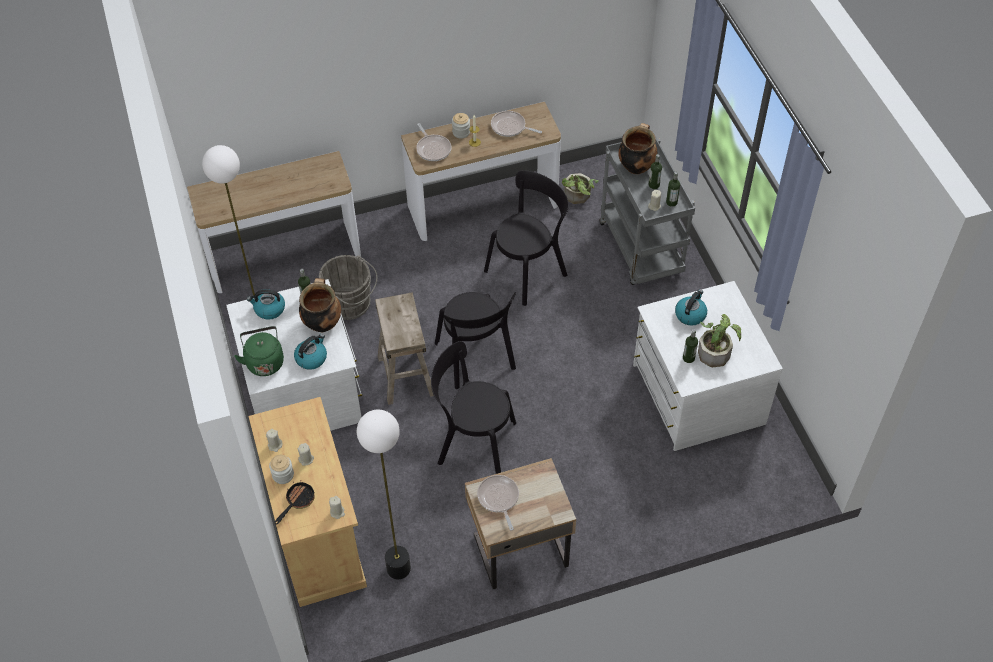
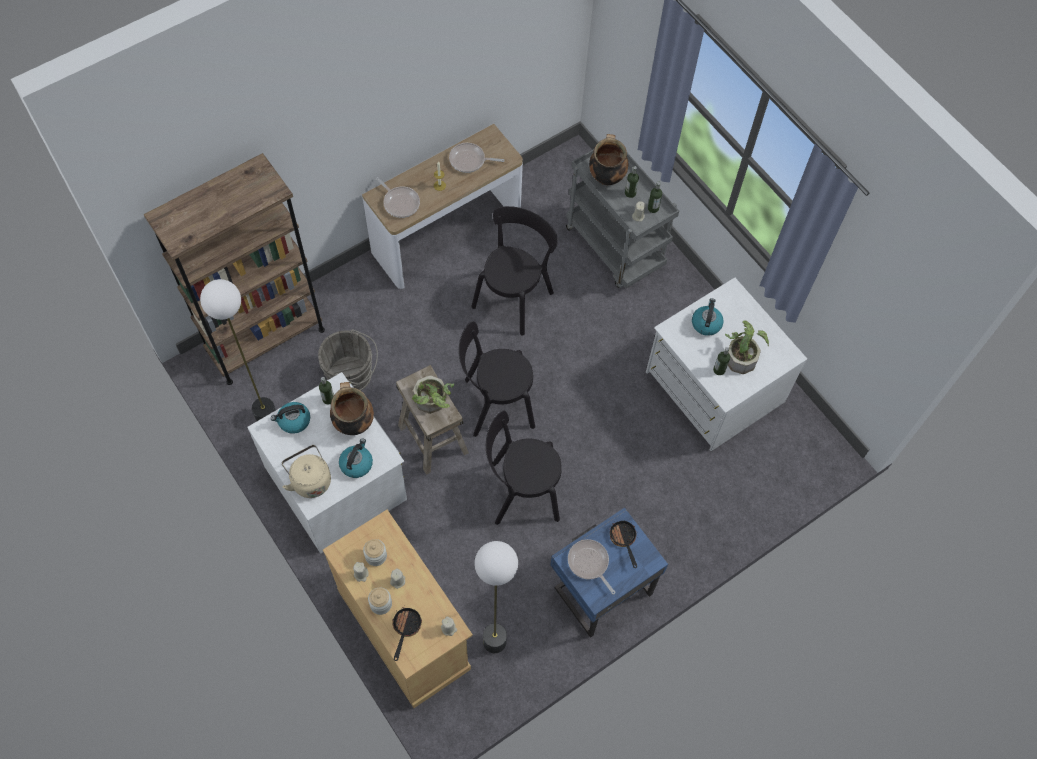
camera: 20 degrees left, 10 degrees up
(264, 361) = (310, 480): green kettle -> beige kettle
(284, 256) = (265, 339): console table -> brown bookcase
(461, 132) = (422, 177): jar -> jar (376, 556)
(476, 359) = (495, 404): black chair -> black chair turned 120 degrees clockwise
(519, 549) = (600, 589): beige nightstand -> blue nightstand
(540, 486) = (623, 539): none -> frying pan
(577, 197) = (536, 205): potted plant -> potted plant (432, 403)

